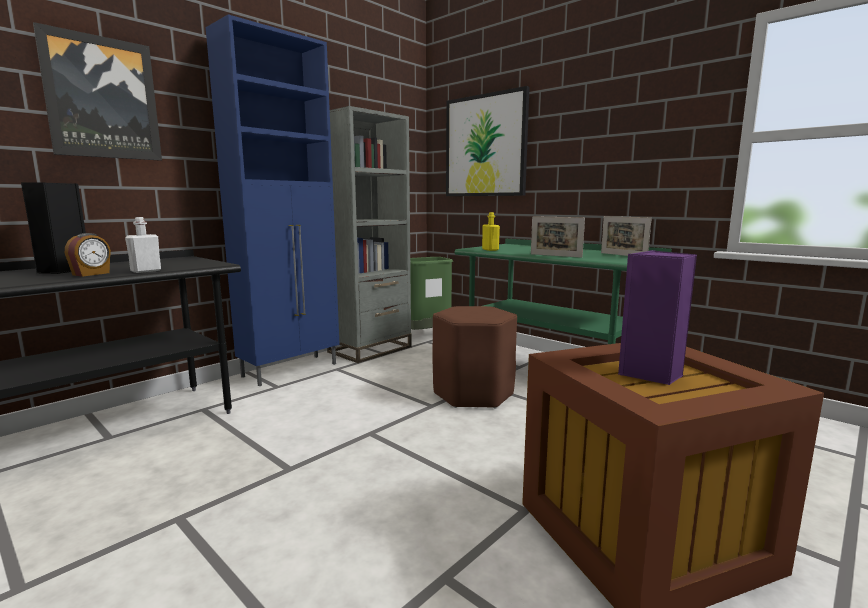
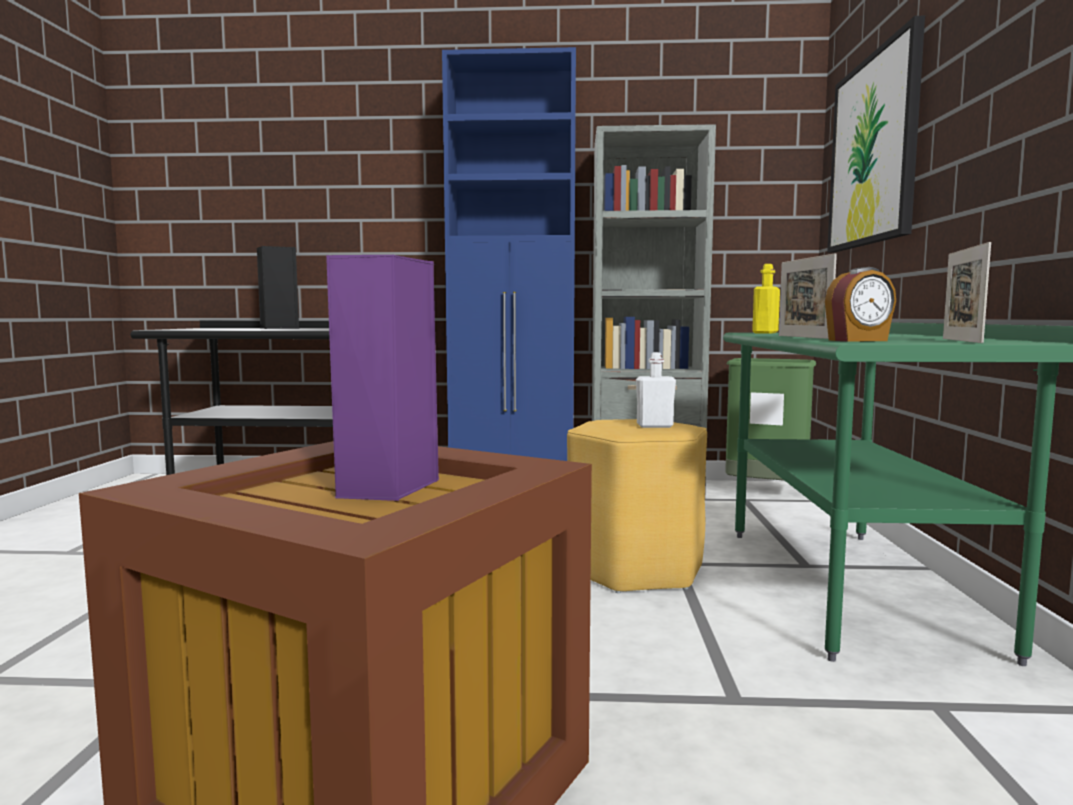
camera: 50 degrees right, 5 degrees down
(91, 274) = (274, 329): alarm clock -> alarm clock (858, 340)
(102, 98) = (351, 166): picture -> none
(146, 271) = (310, 329): white bottle -> white bottle (654, 426)
(472, 394) = (634, 568): brown stool -> yellow stool

